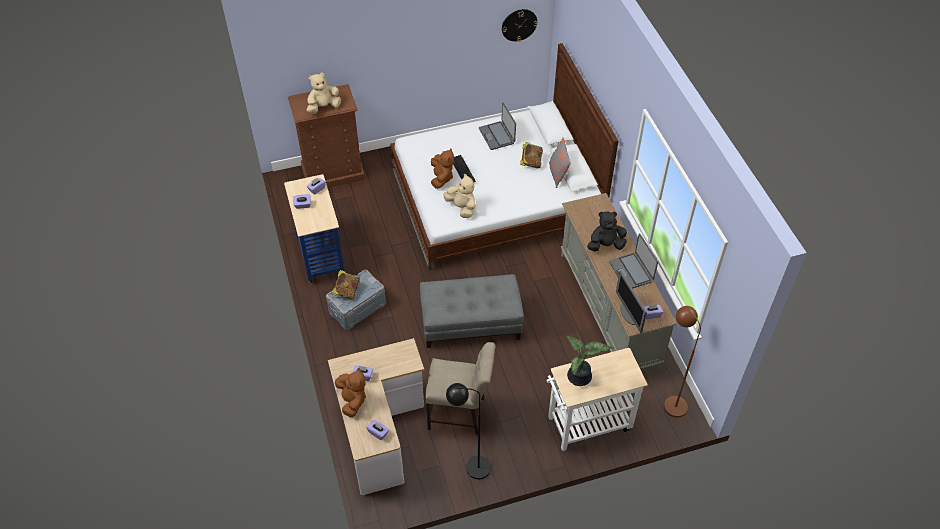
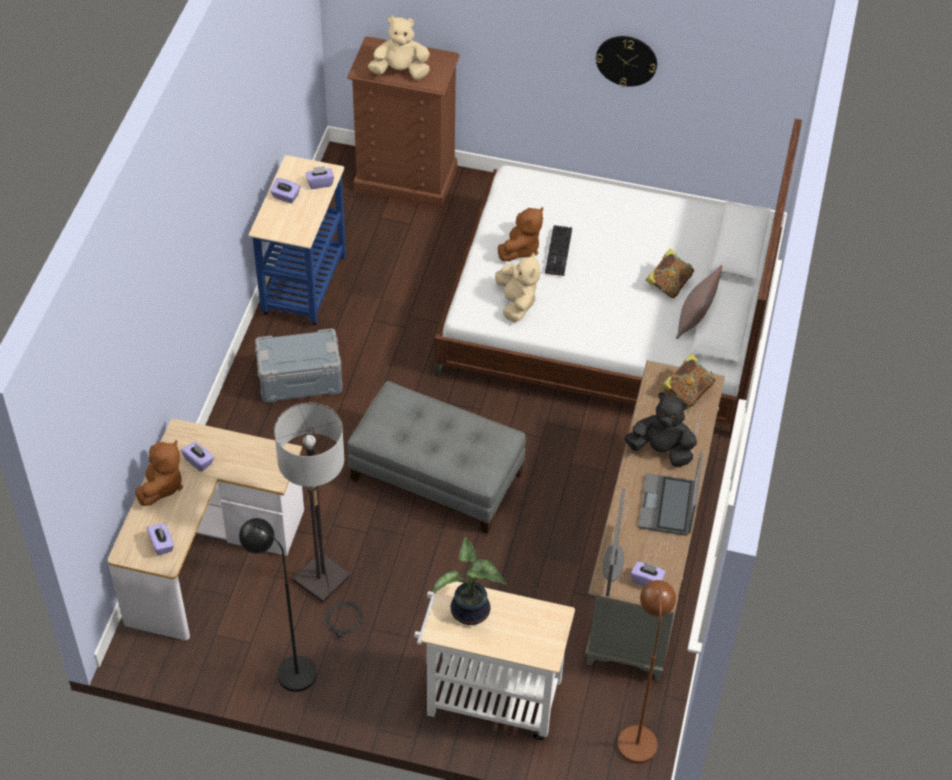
camera: 30 degrees right, 0 degrees up
(346, 291) = (287, 346): book -> book (687, 391)
(460, 414) = (327, 591): beige chair -> floor lamp
(497, 136) = (648, 224): laptop -> none
(519, 25) = (753, 65): wall clock -> wall clock (626, 60)

